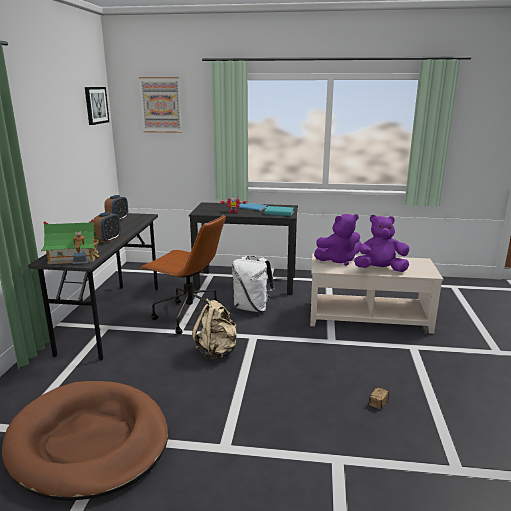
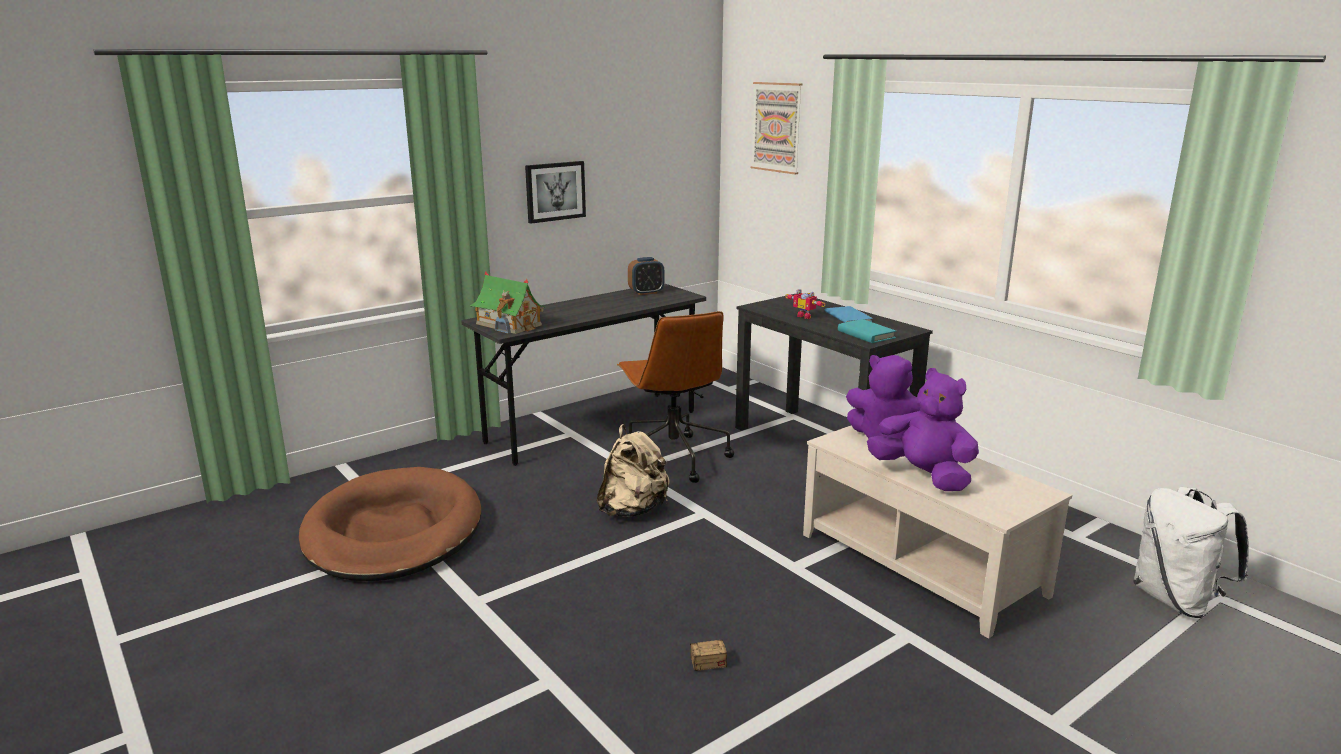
camera: 45 degrees right, 0 degrees up
(96, 105) = (681, 123): picture -> picture (555, 191)
(108, 240) = (581, 314): alarm clock -> none
(252, 308) = (767, 480): white backpack -> white backpack (1176, 600)

